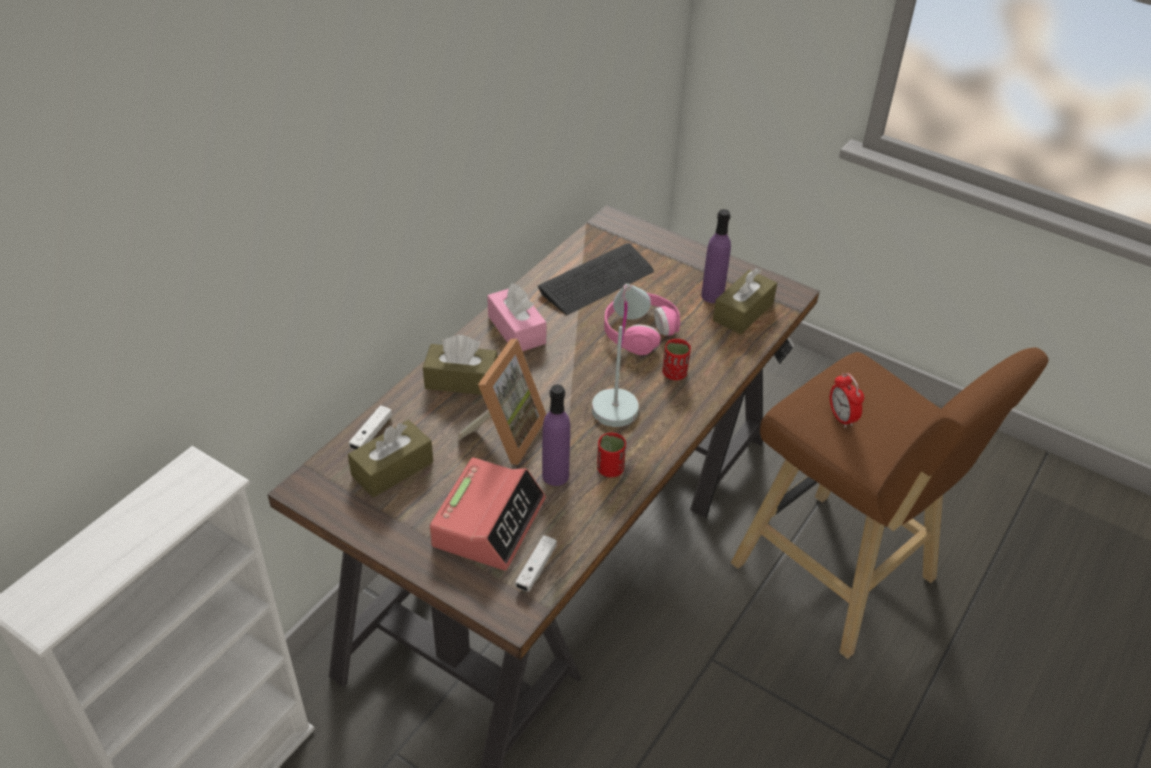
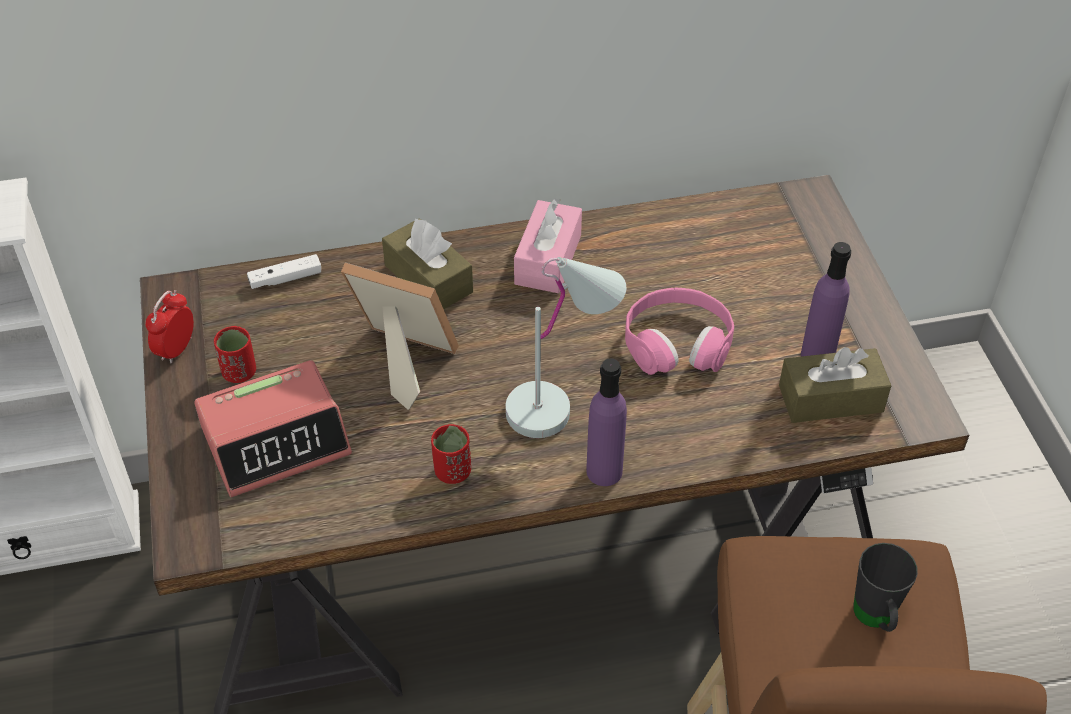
camera: 45 degrees right, 5 degrees up
(392, 469) = (261, 326): brown tissue box -> none
(505, 433) = (401, 362): picture frame -> picture frame turned 135 degrees counterclockwise
(536, 568) = (259, 517): white game controller -> none
(555, 475) = (393, 439): purple bottle -> purple bottle (604, 471)
(596, 281) = (702, 257): keyboard -> none
(674, 373) = (654, 416): red cup -> red cup (239, 372)
(841, 418) = (803, 607): alarm clock -> alarm clock (176, 349)
(876, 402) = (875, 620): none -> black mug

